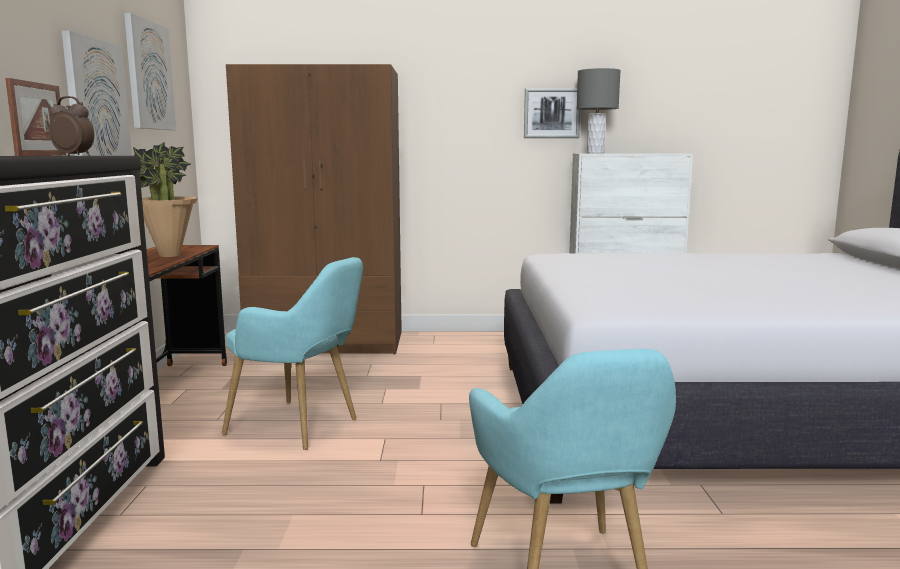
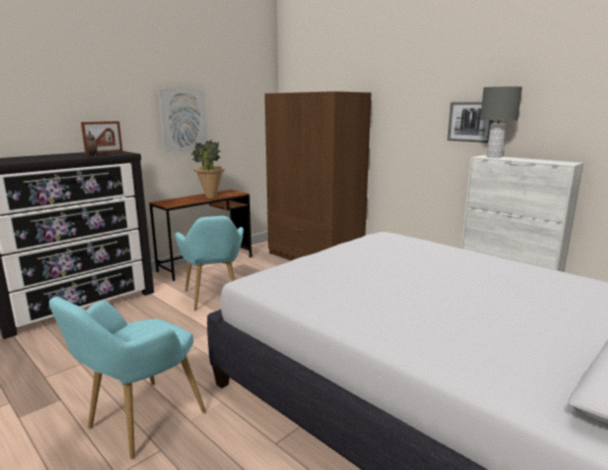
camera: 45 degrees right, 5 degrees up
(149, 76) = (233, 101): picture -> none

